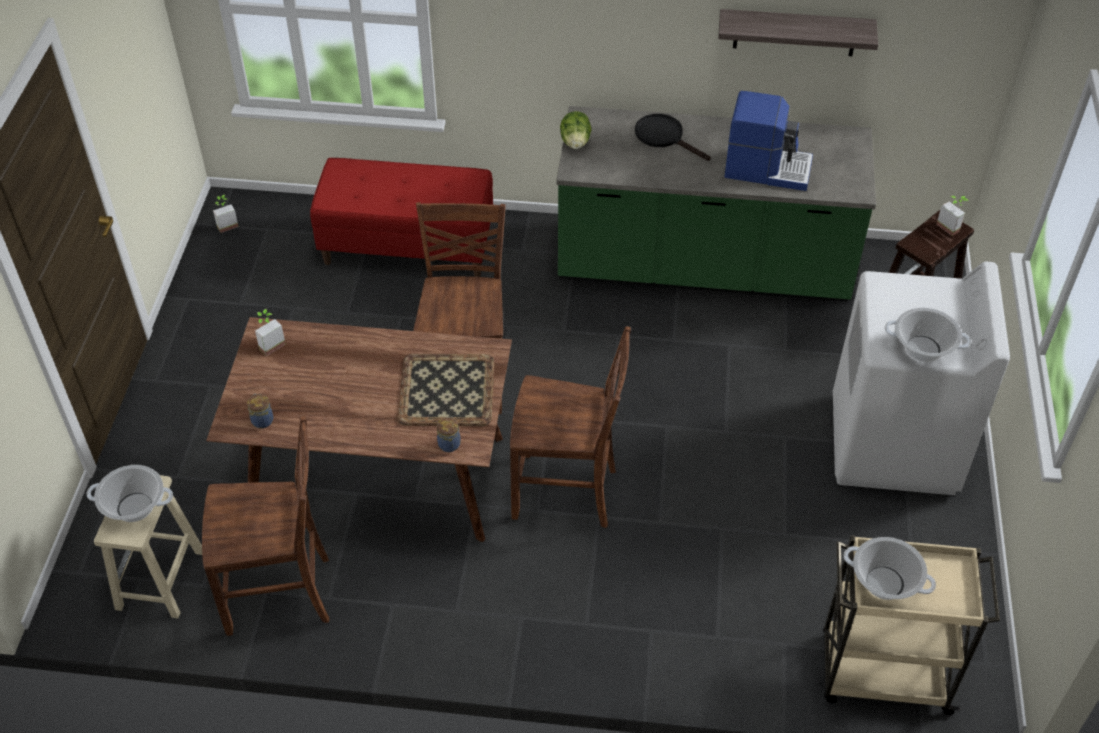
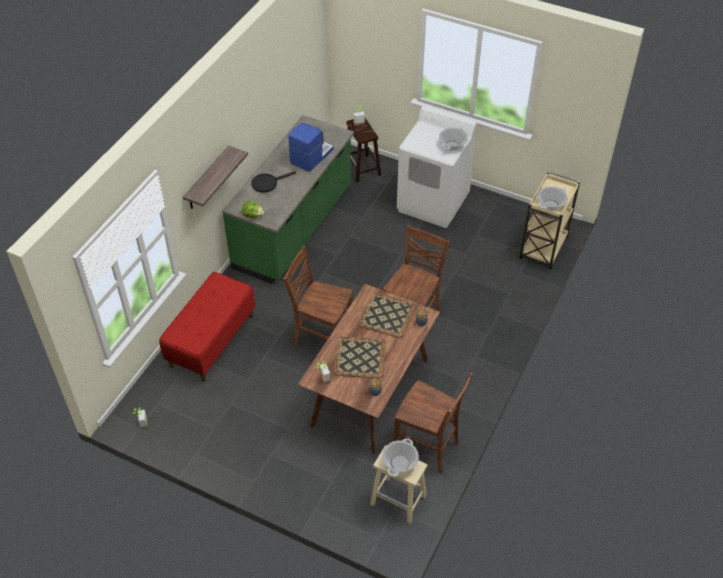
camera: 70 degrees left, 0 degrees up
(281, 594) = (427, 447): brown chair -> brown chair turned 105 degrees clockwise
(334, 379) = (359, 357): none -> tray
(795, 32) = (273, 98): shelf -> shelf (207, 179)

